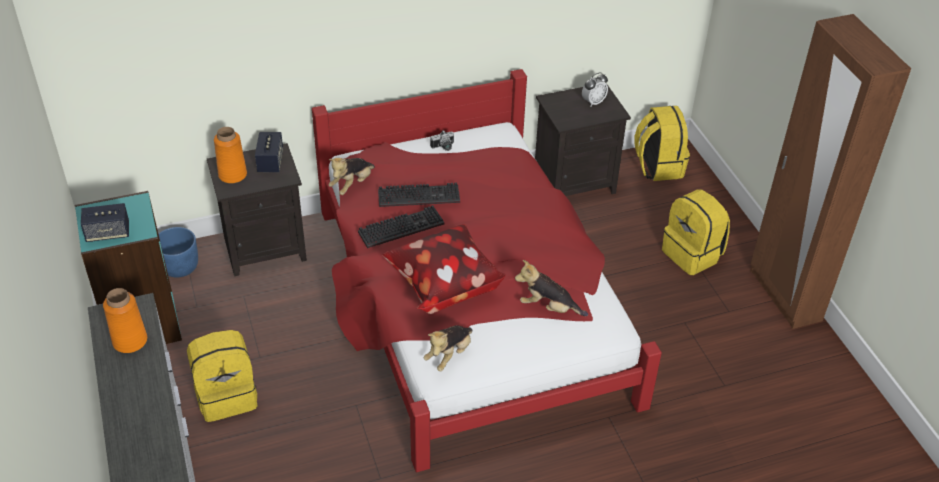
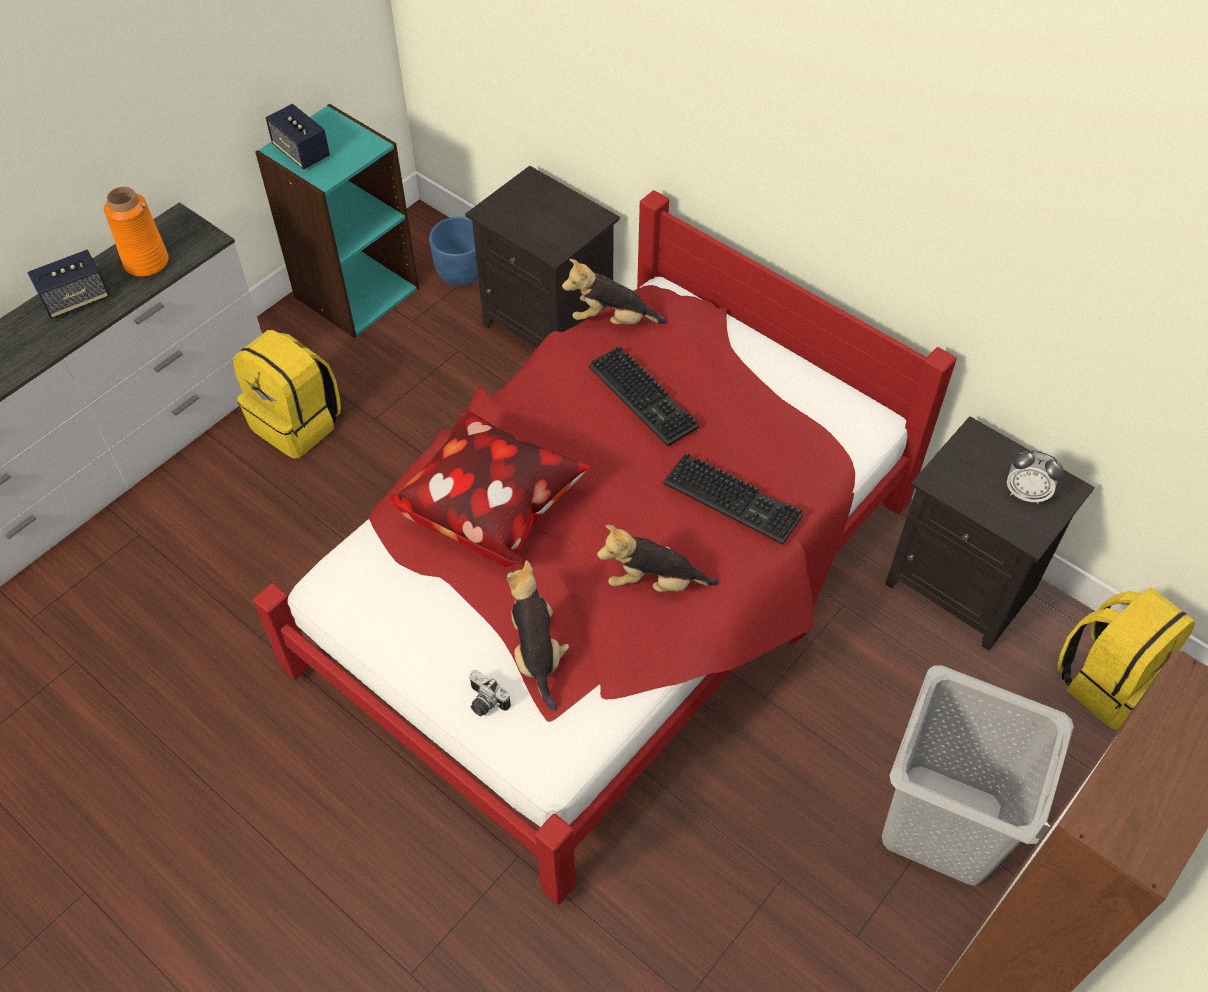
camera: 60 degrees right, 10 degrees up
(232, 175) = (518, 202): orange vase -> none
(270, 162) = (570, 221): speaker -> speaker (76, 300)
(402, 227) = (567, 409): keyboard -> keyboard (735, 499)
(443, 147) = (772, 373): camera -> camera (484, 703)
(449, 355) = (371, 581): plush toy -> plush toy (654, 582)
(693, 254) = (943, 824): yellow backpack -> grey laundry basket

